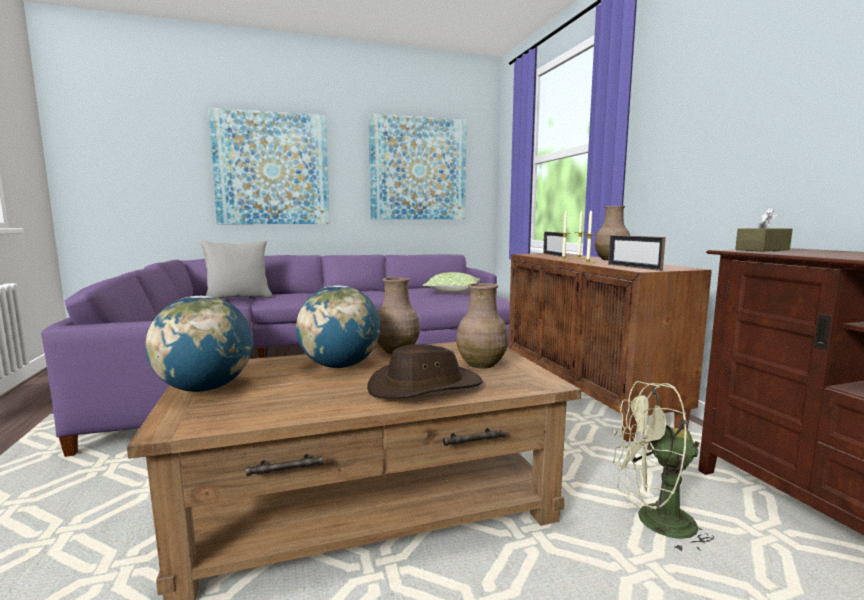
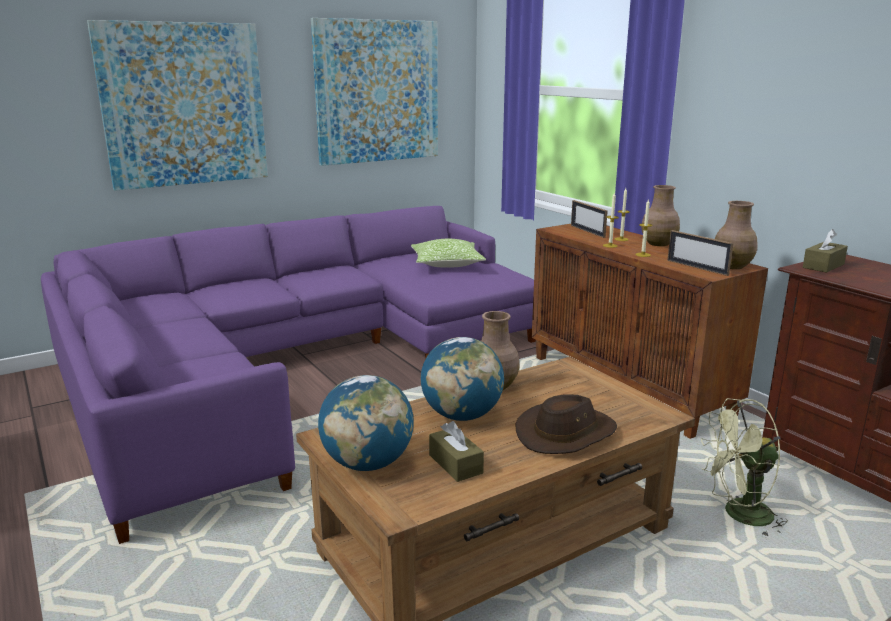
camera: 15 degrees left, 10 degrees up
(239, 299) = (178, 300): grey pillow -> none
(283, 397) = (455, 464): none -> brown tissue box
(482, 364) = (591, 396): brown vase -> brown vase (732, 266)

